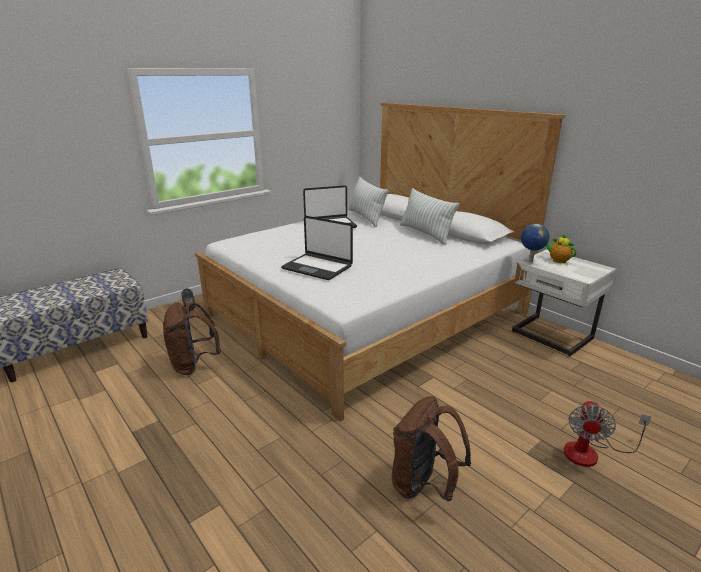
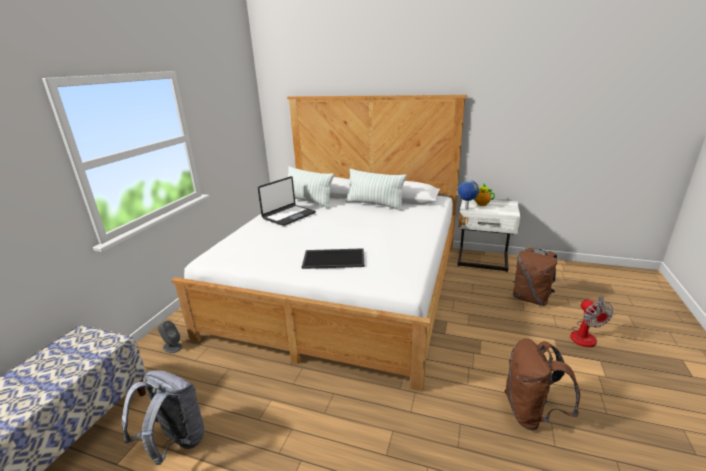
camera: 30 degrees left, 0 degrees up
(134, 375) = (175, 443): none -> grey backpack
(193, 365) = (235, 400): brown backpack -> brown backpack (530, 298)
(317, 267) = (334, 258): laptop -> tray

